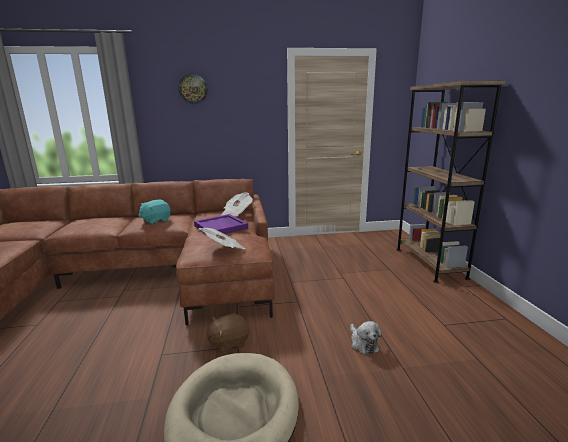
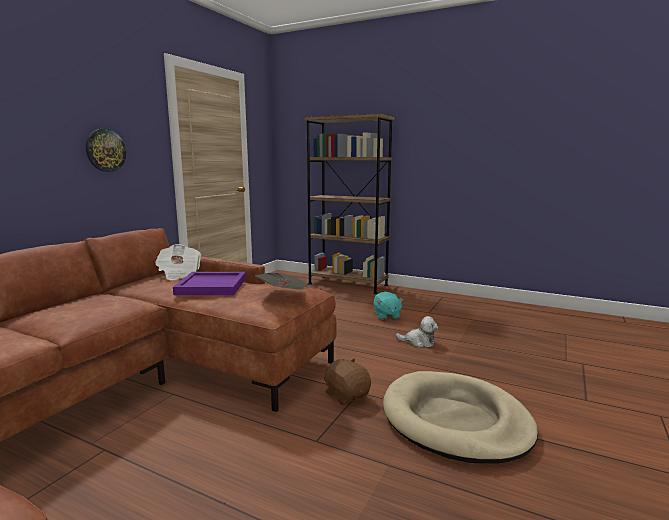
camera: 55 degrees left, 5 degrees down
(155, 220) = (88, 308): turquoise plush toy -> turquoise plush toy (386, 316)
(193, 89) = (42, 89): wall clock -> wall clock (105, 150)
(229, 343) = (347, 395): brown plush toy -> brown plush toy turned 135 degrees clockwise

